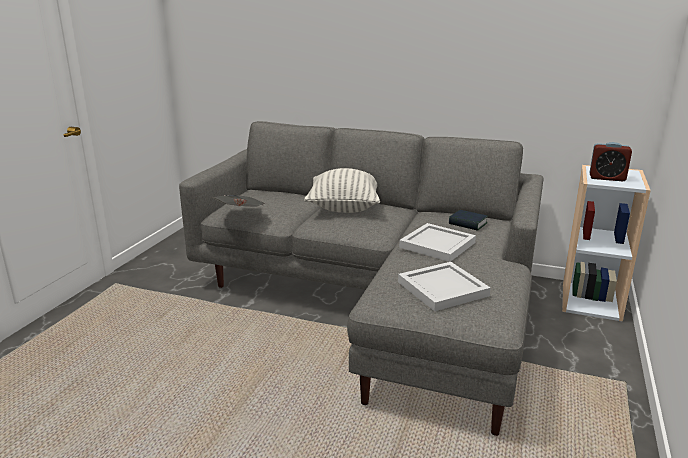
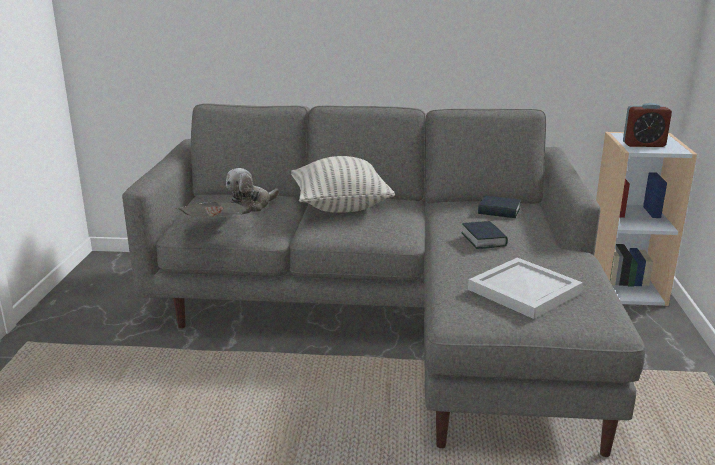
camera: 15 degrees left, 0 degrees up
(278, 201) = (251, 206): none -> plush toy
(438, 245) = (483, 239): white tray -> book

